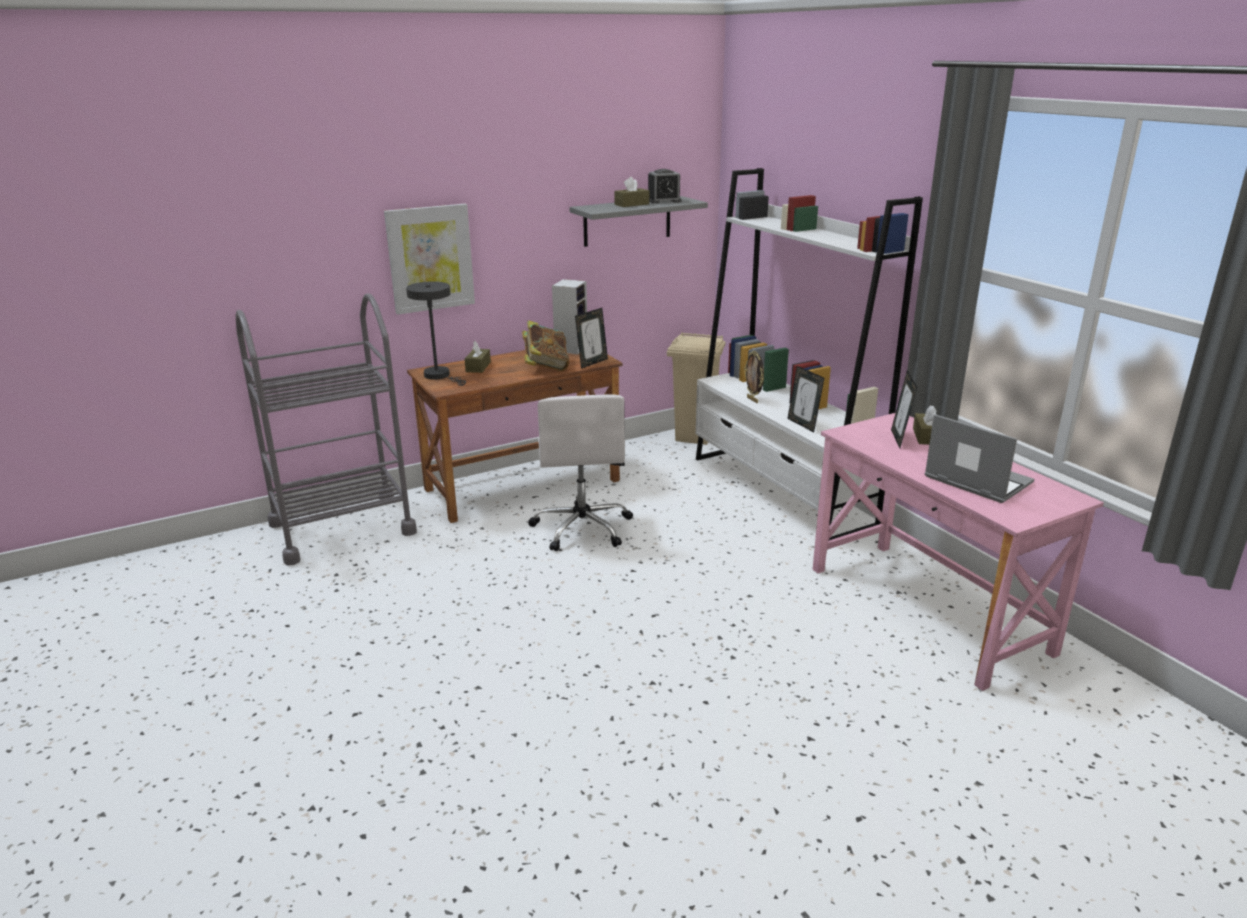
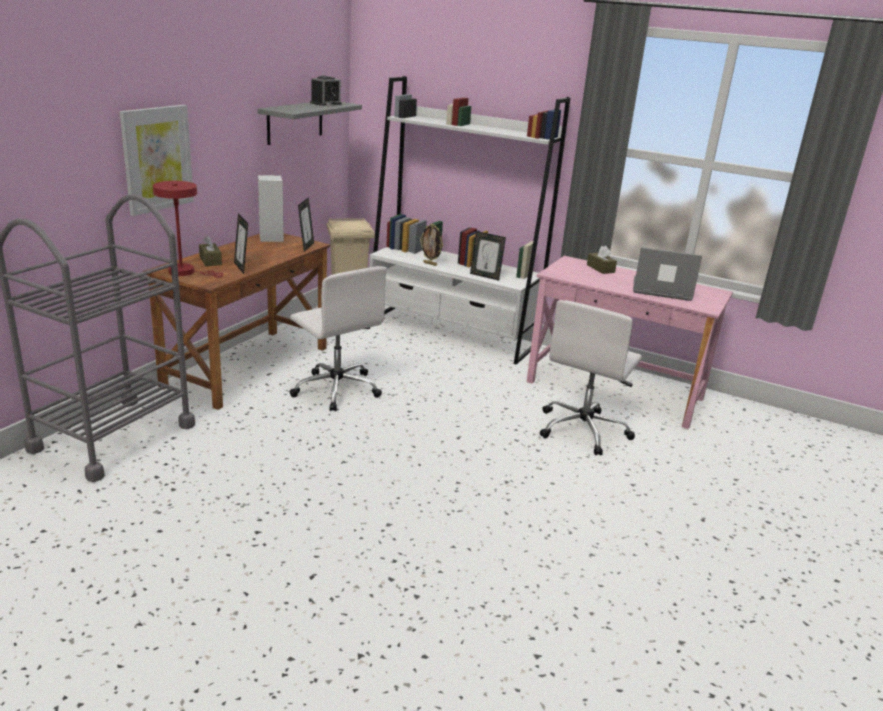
camera: 35 degrees left, 0 degrees up
(440, 376) = (186, 272): grey table lamp -> red table lamp
(546, 366) = (271, 254): book -> none
(631, 204) = (307, 106): brown tissue box -> none
(821, 649) = (583, 430): none -> white office chair
(899, 439) = (588, 272): picture frame -> picture frame (241, 268)

